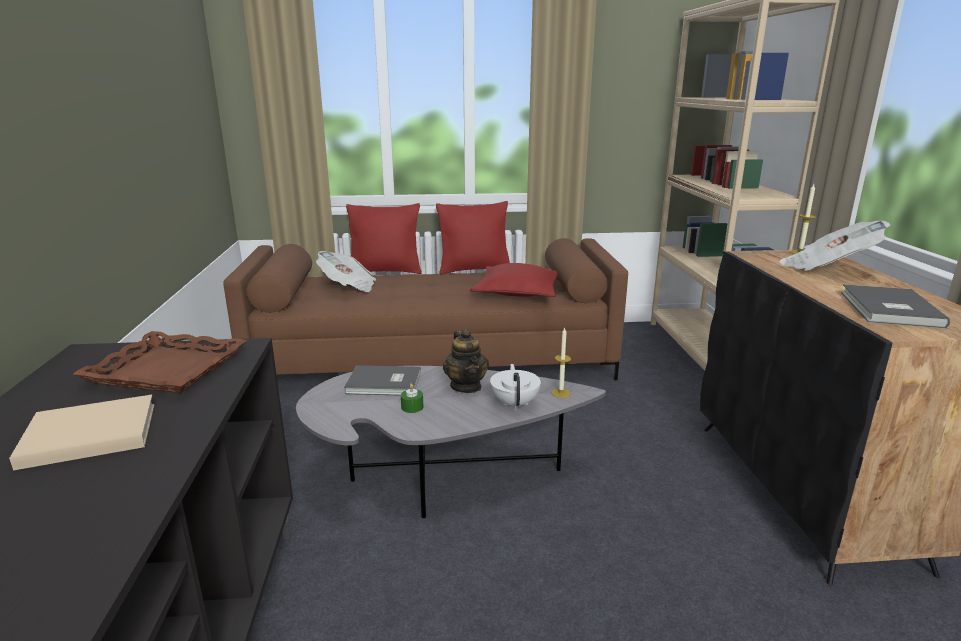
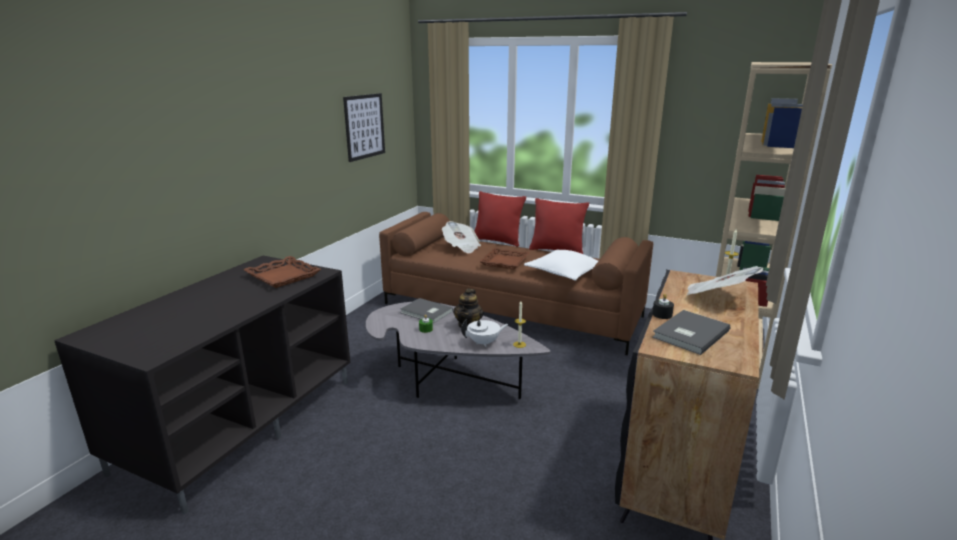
camera: 30 degrees right, 0 degrees up
(85, 435) = (228, 296): beige book -> none
(169, 106) = (364, 126): none -> picture
(430, 293) = (504, 262): none -> brown tray
(515, 403) = (484, 343): white teapot -> white teapot turned 45 degrees clockwise
(517, 292) = (564, 272): red pillow -> white pillow
(822, 296) = (662, 314): none -> black candle

